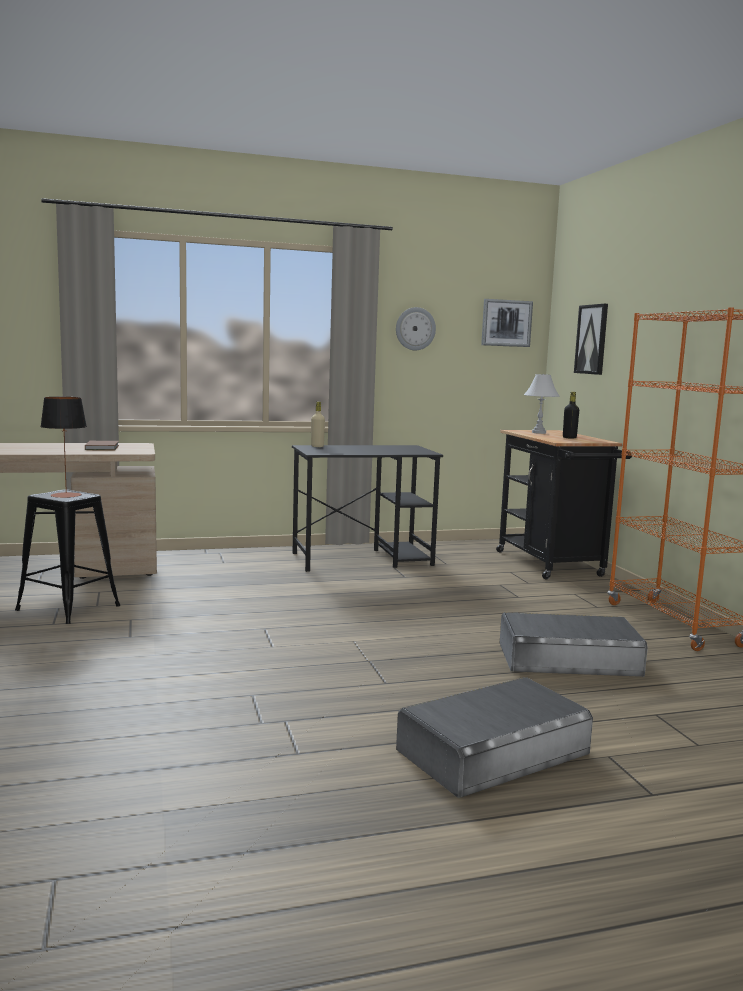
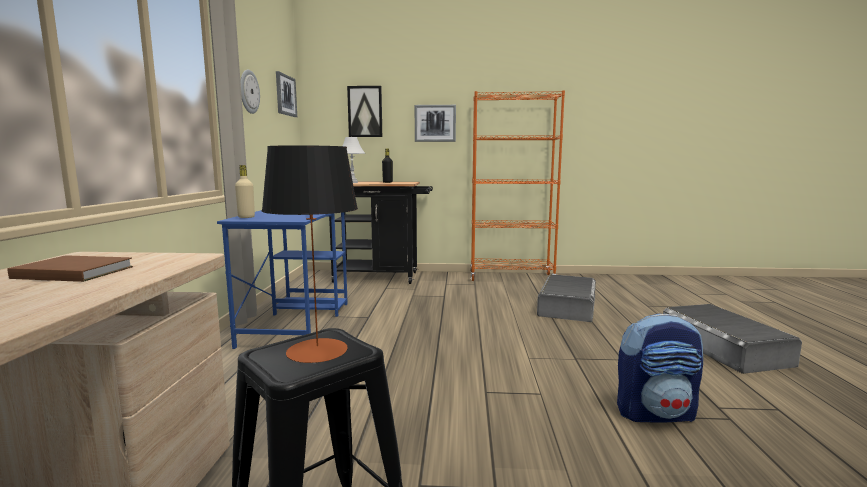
camera: 70 degrees left, 0 degrees up
(256, 690) = (656, 413): none -> backpack
(363, 559) = (297, 323): black desk -> blue desk
(649, 357) = (435, 123): none -> picture

